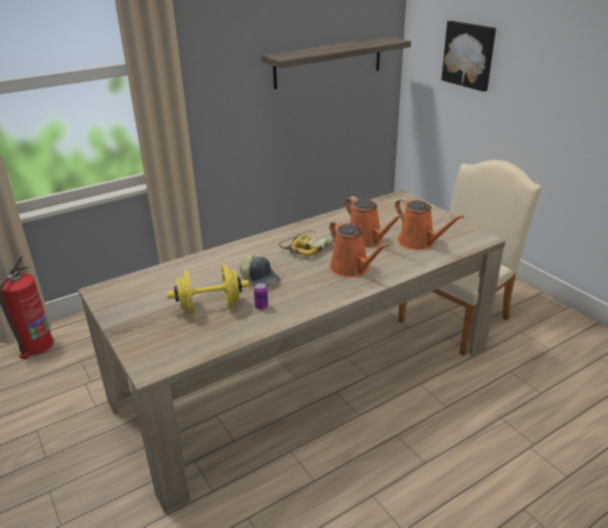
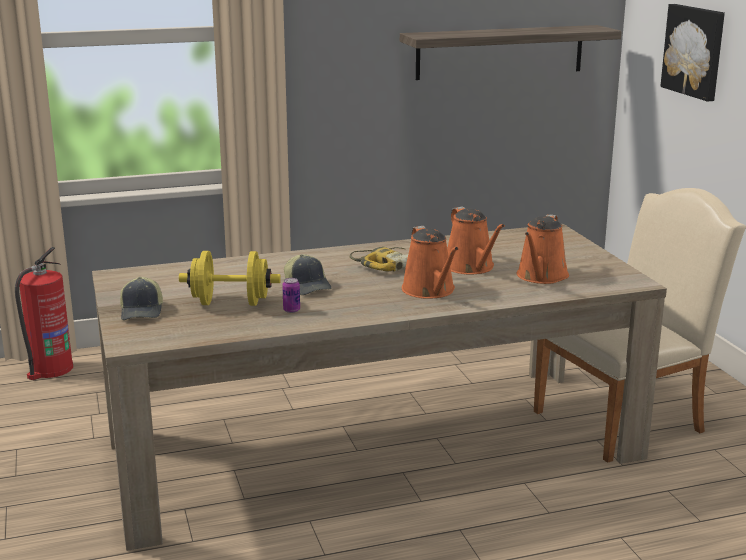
camera: 15 degrees right, 10 degrees down
(143, 329) = (142, 311): none -> cap
(419, 242) = (541, 277): orange watering can -> orange watering can turned 45 degrees clockwise

